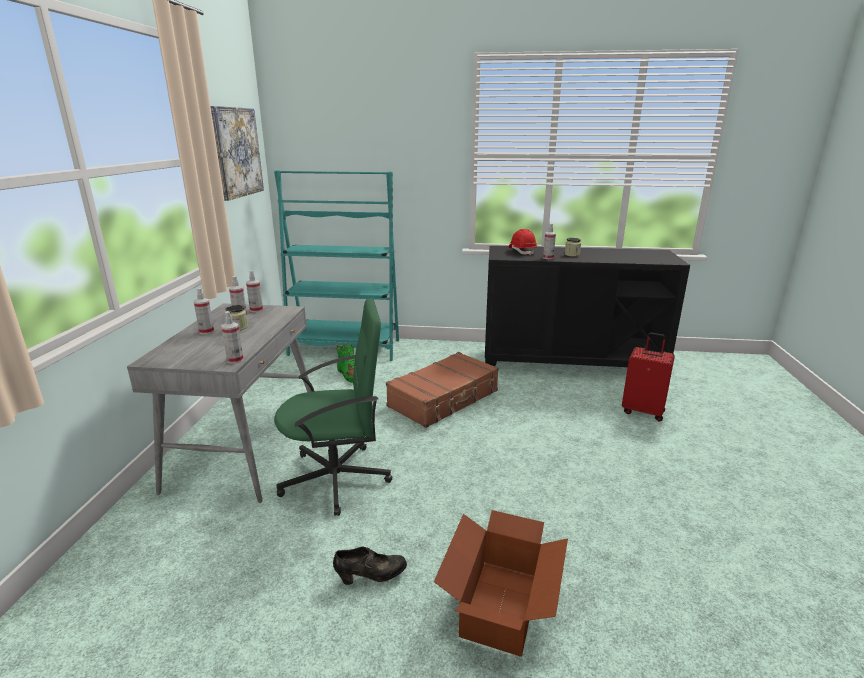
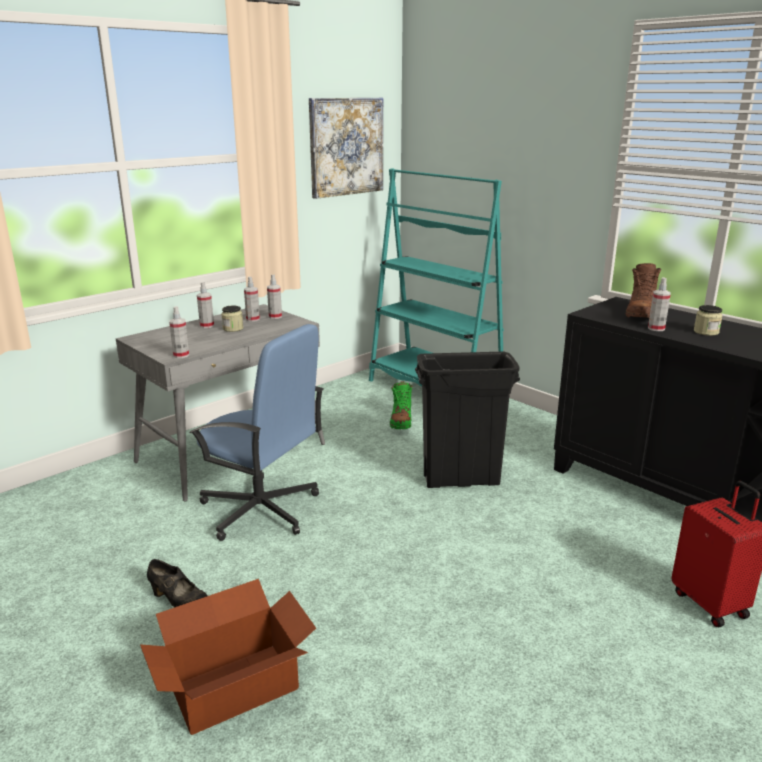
camera: 40 degrees right, 0 degrees up
(337, 478) = (261, 510): green office chair -> blue office chair
(444, 399) = (461, 480): brown suitcase -> black trash can
(522, 251) = (640, 313): red hard hat -> brown boot

